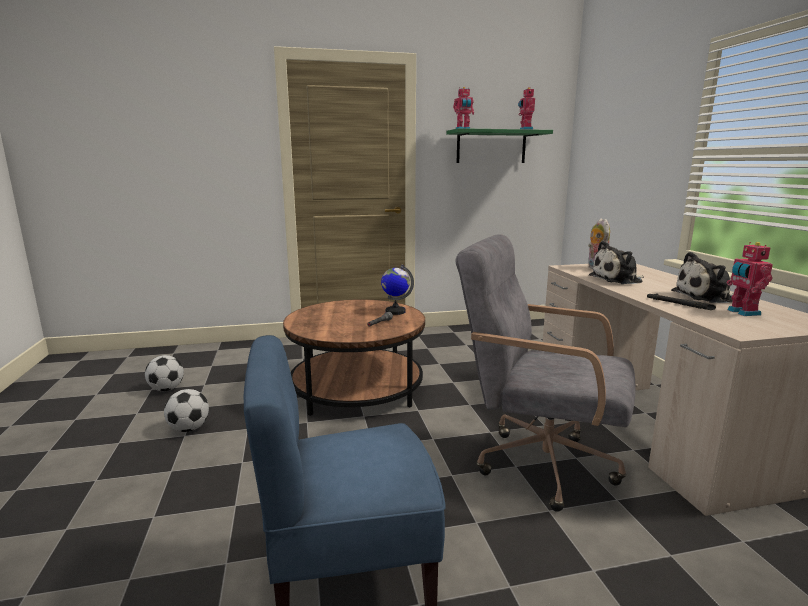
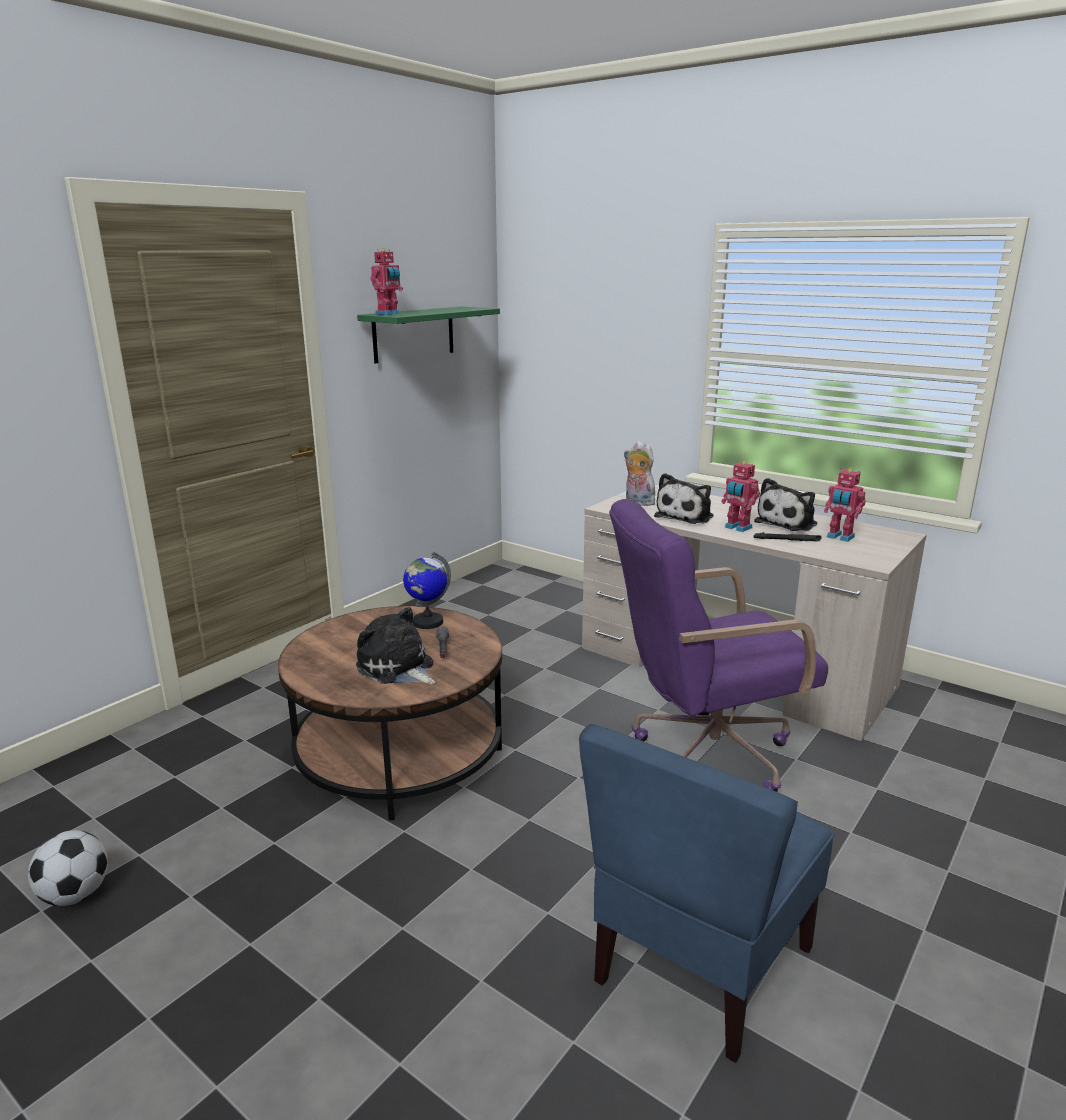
camera: 40 degrees left, 5 degrees up
(189, 428) = (239, 930): football -> none
(341, 325) = (397, 668): none -> plush toy
(525, 129) = (464, 309): toy robot -> toy robot (737, 528)
(537, 465) = (704, 757): grey office chair -> purple office chair

